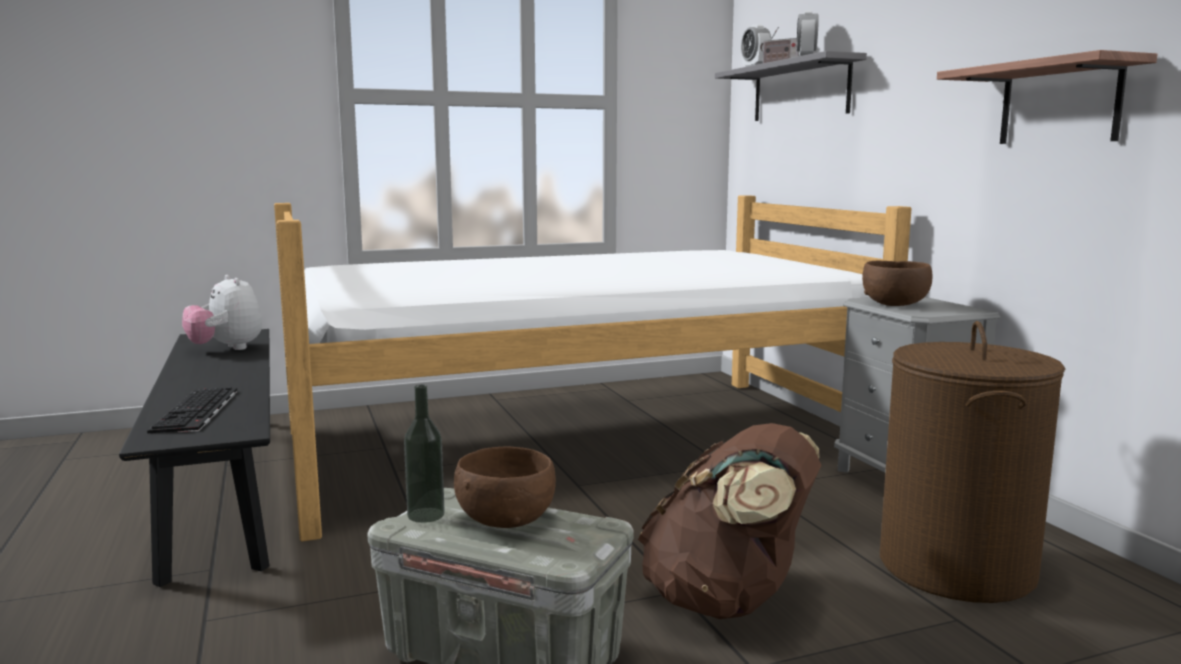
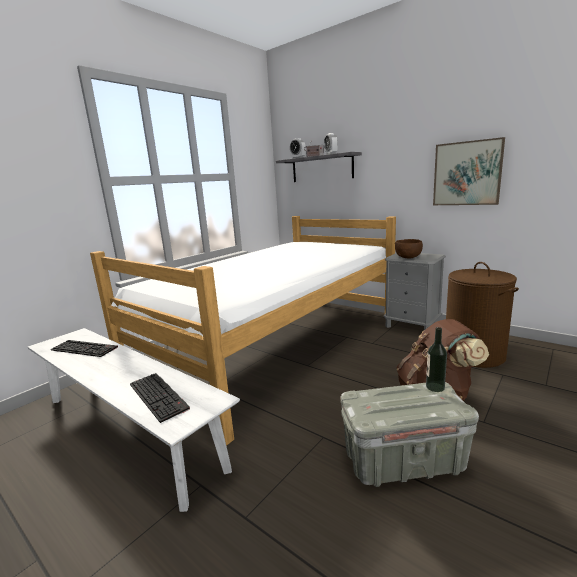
camera: 30 degrees left, 5 degrees up
(224, 485) = (128, 430): black bench -> white bench
(226, 349) = (85, 348): plush toy -> keyboard
(426, 515) = (370, 411): bottle -> bottle (435, 387)
(504, 519) = (403, 399): brown bowl -> none
(1059, 104) = (467, 173): shelf -> picture

